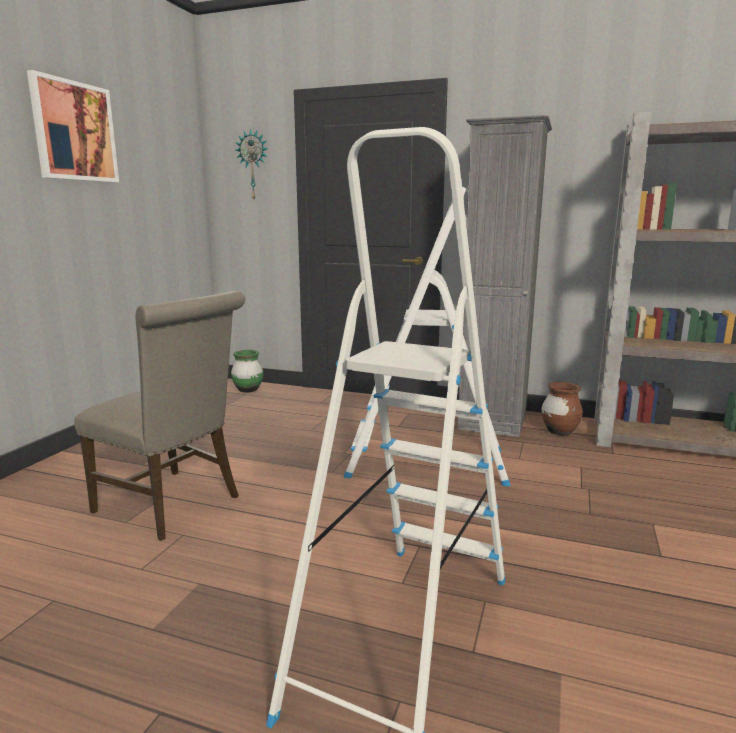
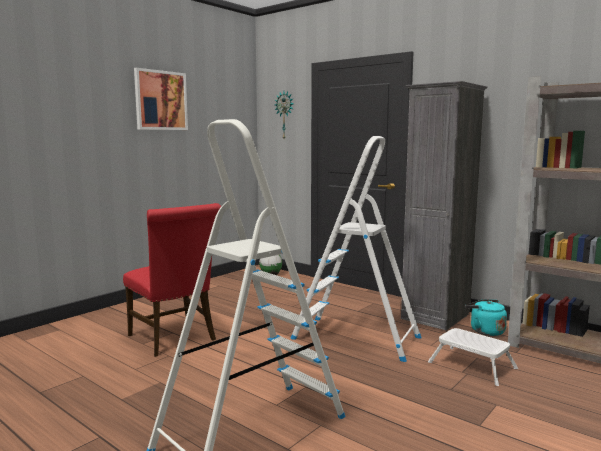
camera: 20 degrees right, 5 degrees down
(174, 505) = (175, 339): beige chair -> red chair
(559, 432) = (485, 331): brown vase -> turquoise kettle
(584, 477) = (472, 365): none -> white step ladder

